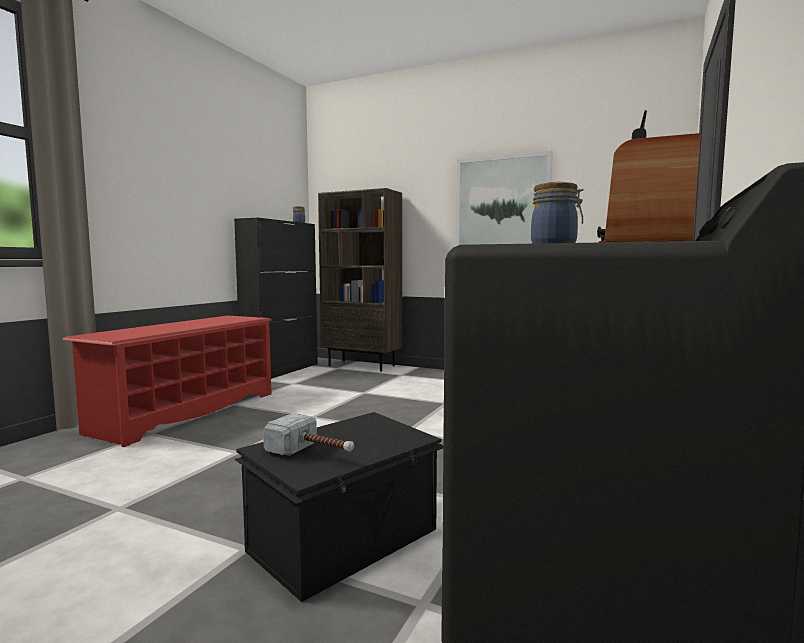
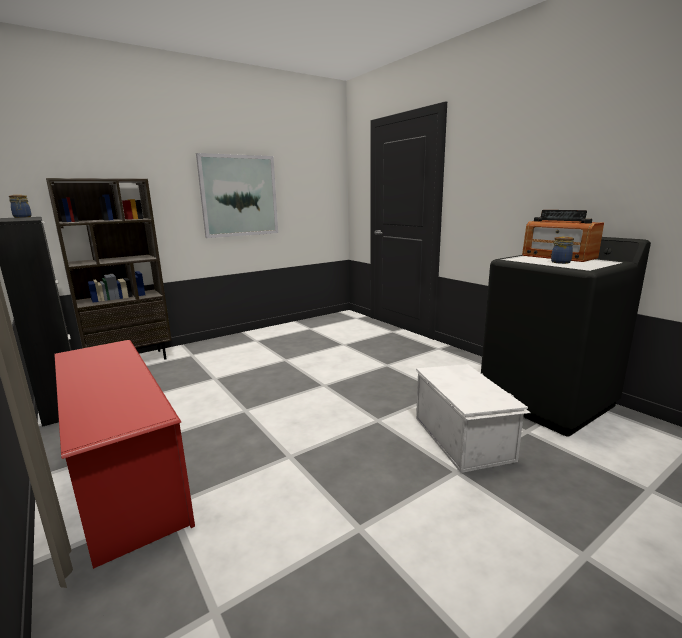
camera: 60 degrees left, 10 degrees up
(313, 452) = (482, 394): hammer -> none
(347, 540) = (463, 437): black storage box -> white storage box

